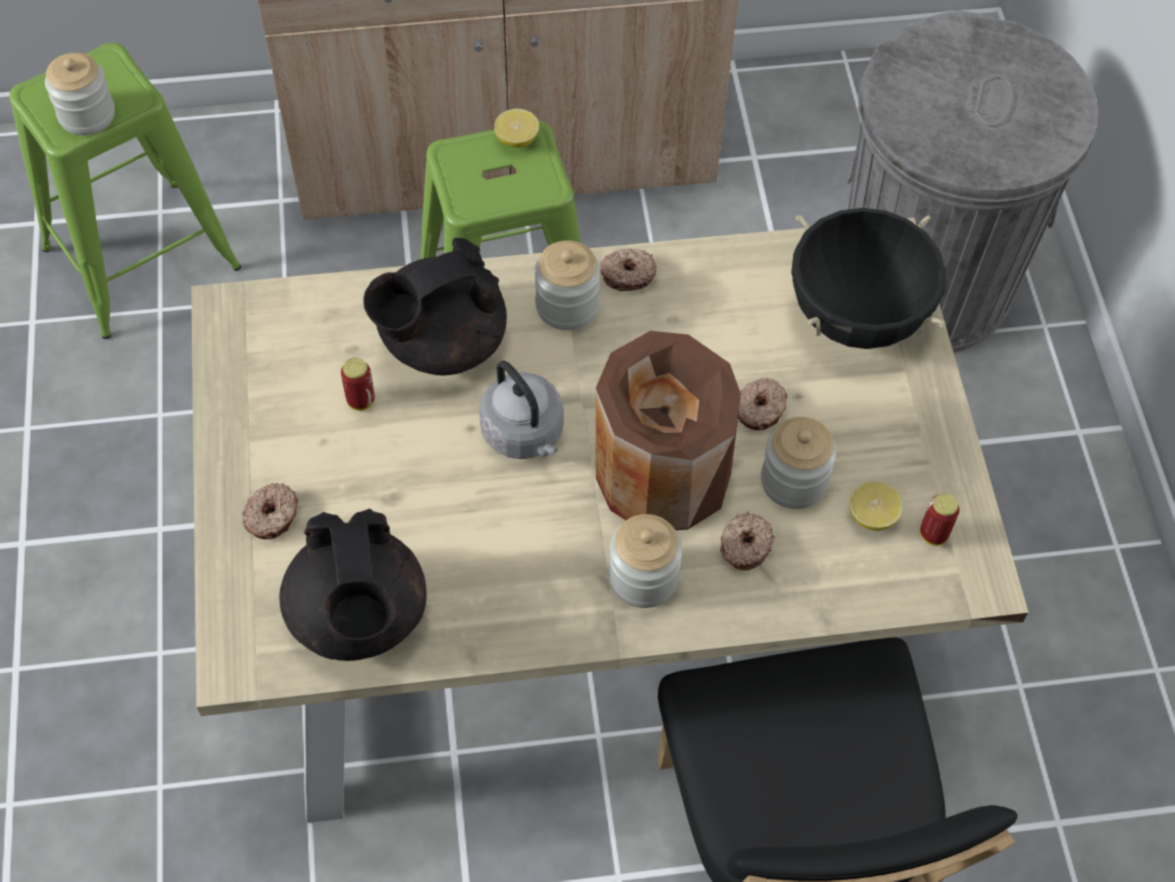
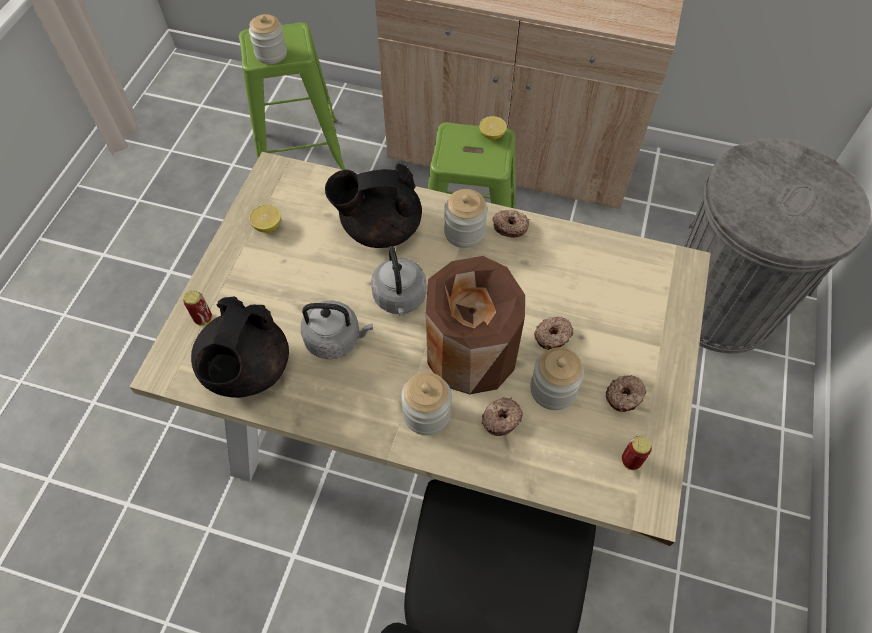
camera: 25 degrees right, 0 degrees up
(273, 516) = (232, 293): donut -> donut (624, 396)
(361, 401) = (317, 245): can -> can (203, 319)
(464, 525) = (336, 339): none -> grey kettle
(857, 317) = (643, 301): black cooking pot -> none
(872, 516) = (594, 432): lemon -> lemon (267, 226)

